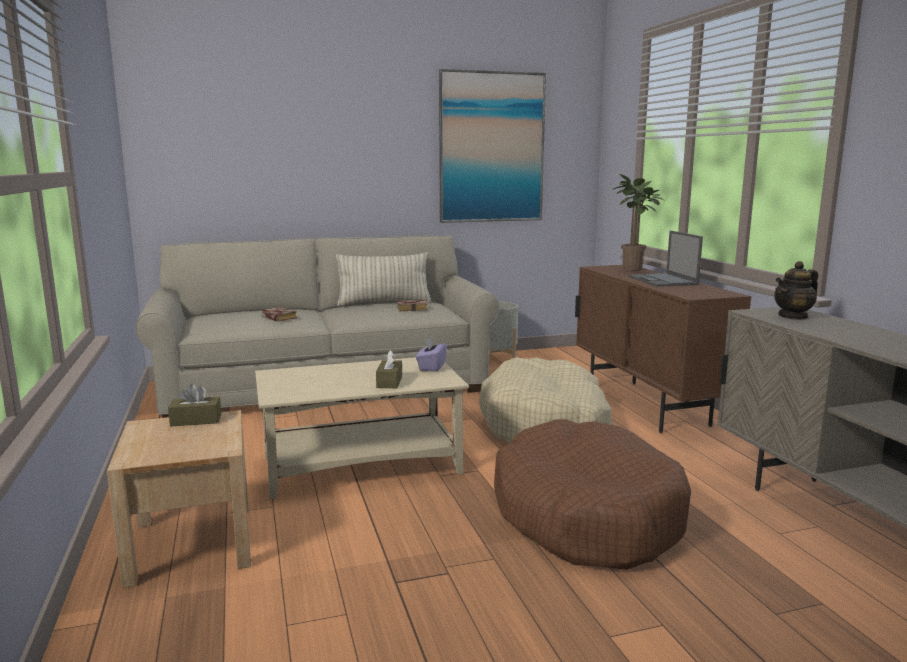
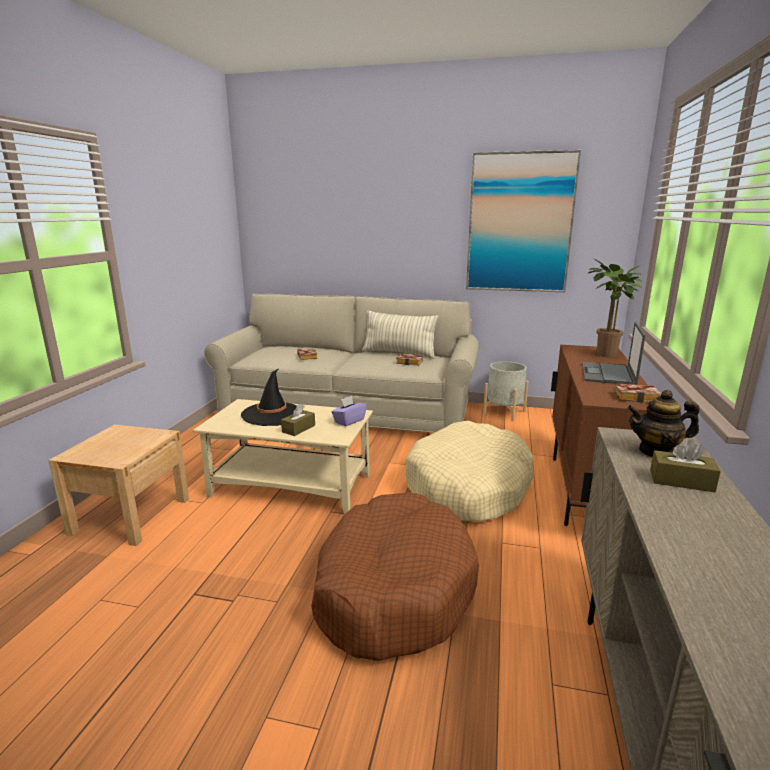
camera: 30 degrees right, 5 degrees up
(196, 420) = (144, 433): brown tissue box -> brown tissue box (681, 481)
(332, 376) = (272, 414): none -> black hat
(714, 291) = (637, 397): none -> book

